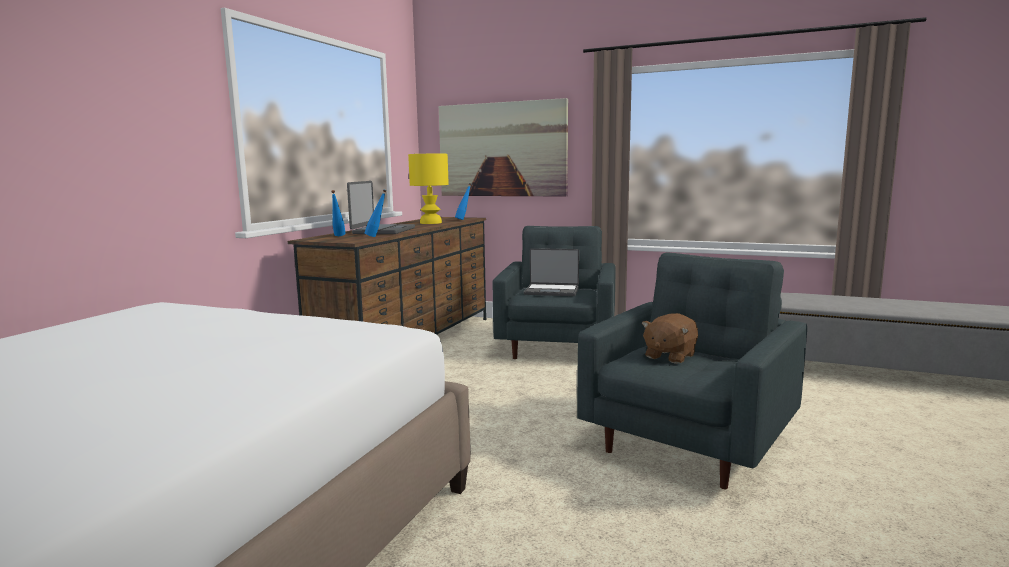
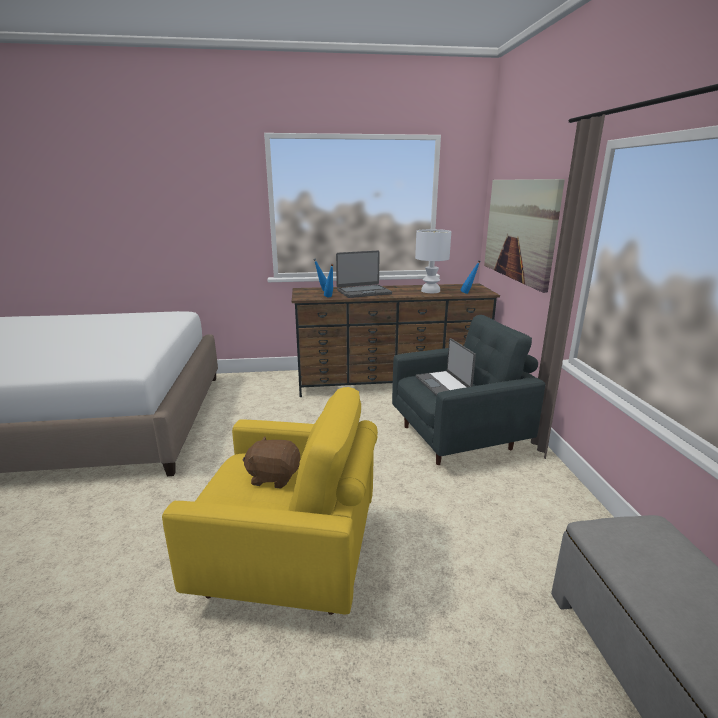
camera: 60 degrees right, 10 degrees up
(430, 223) = (430, 291): yellow table lamp -> white table lamp
(691, 442) = (290, 560): grey armchair -> yellow armchair

